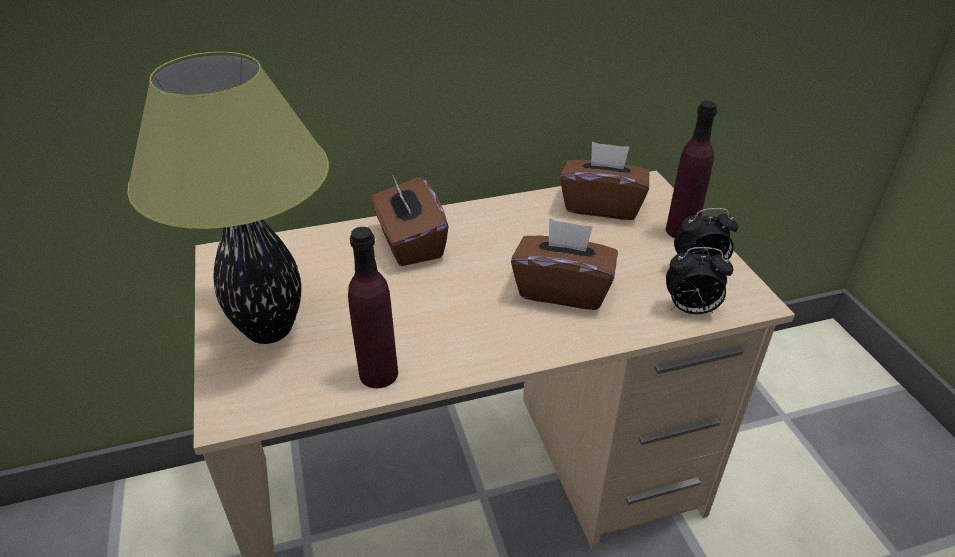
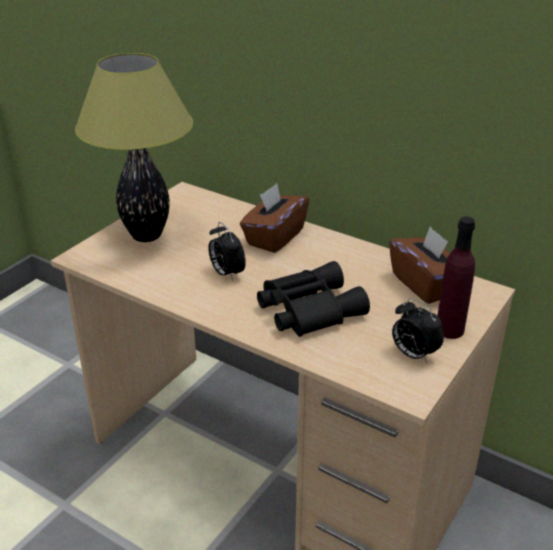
camera: 50 degrees right, 5 degrees down
(378, 374) = (154, 282): purple bottle -> none
(562, 290) = (307, 308): brown tissue box -> black binoculars
(690, 309) = (359, 368): alarm clock -> alarm clock (226, 273)

